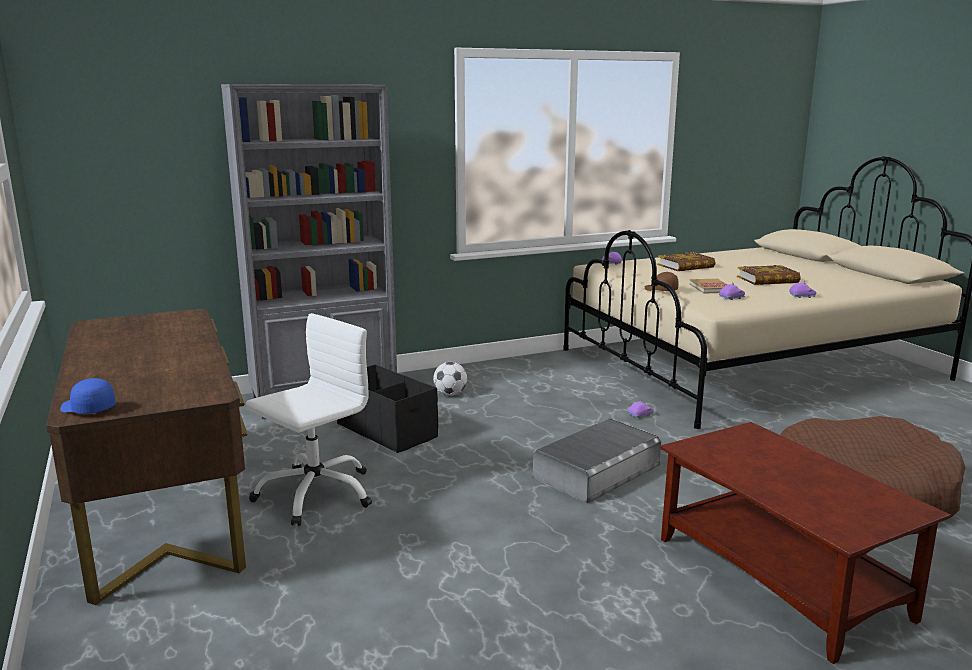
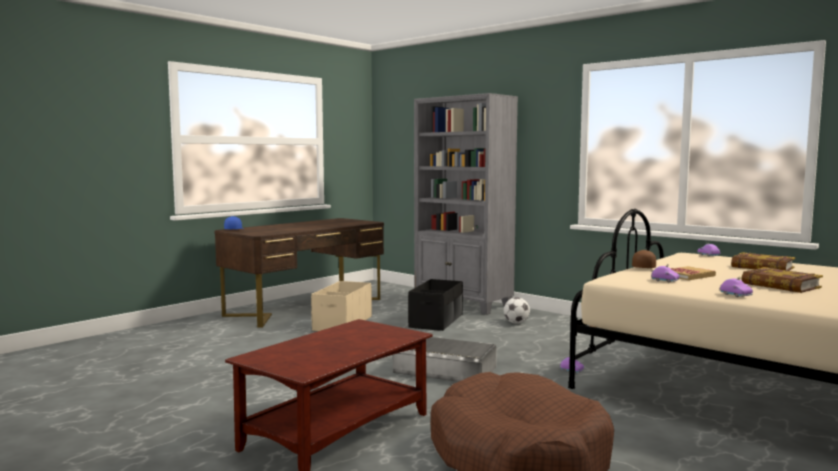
camera: 65 degrees right, 10 degrees down
(315, 493) = (342, 323): white office chair -> beige storage box

